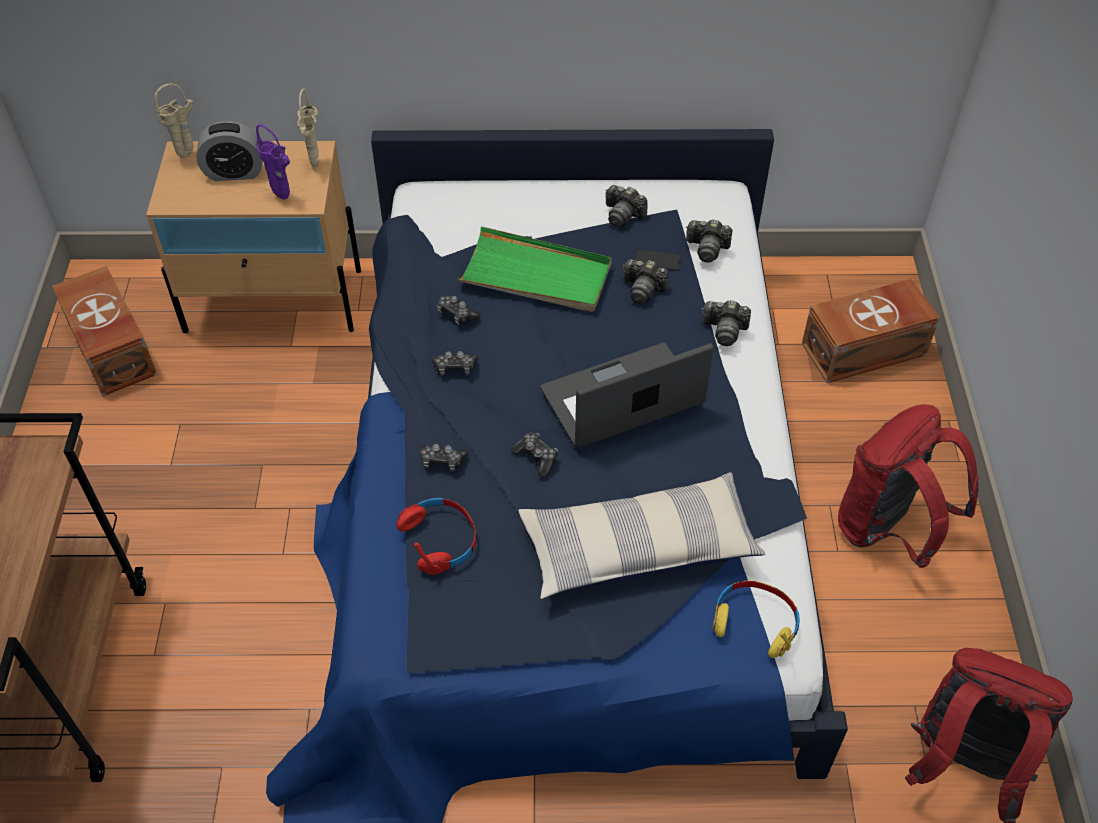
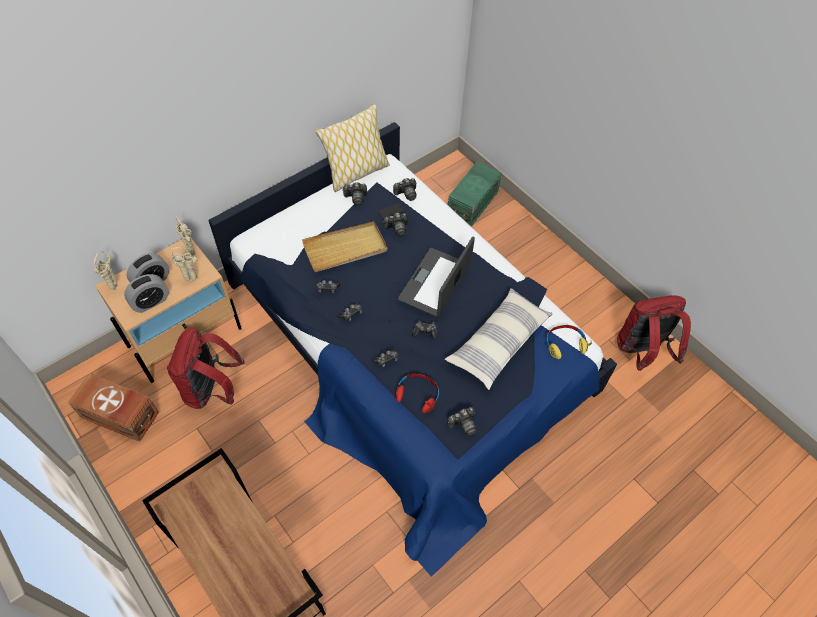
camera: 40 degrees left, 5 degrees up
(208, 197) = (151, 302): none -> alarm clock
(284, 198) = (193, 280): purple vase -> beige vase
(536, 275) = (345, 248): green tray -> beige tray
(660, 183) = (356, 173): none -> pillow
(724, 330) = (446, 227): camera -> camera (463, 424)
(866, 350) = (473, 203): brown storage box -> green storage box
(888, 530) = (544, 276): red backpack -> red backpack (212, 390)

